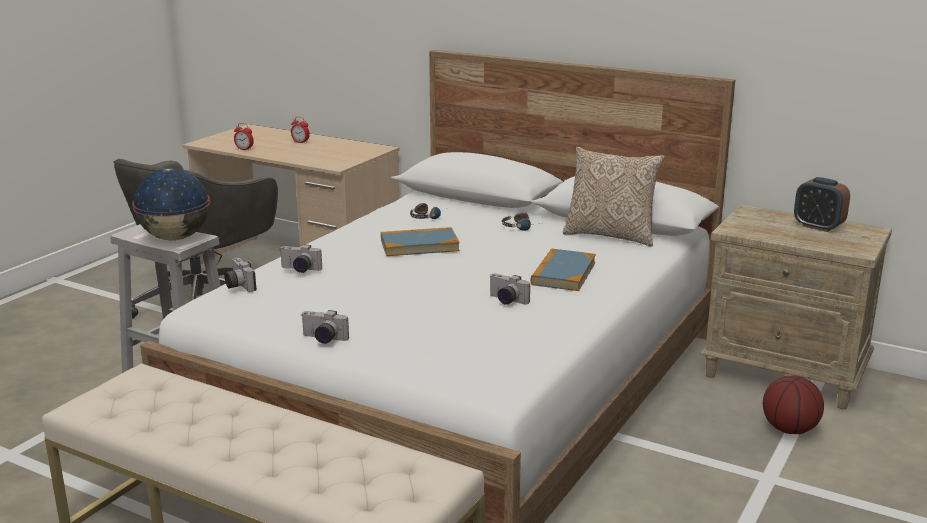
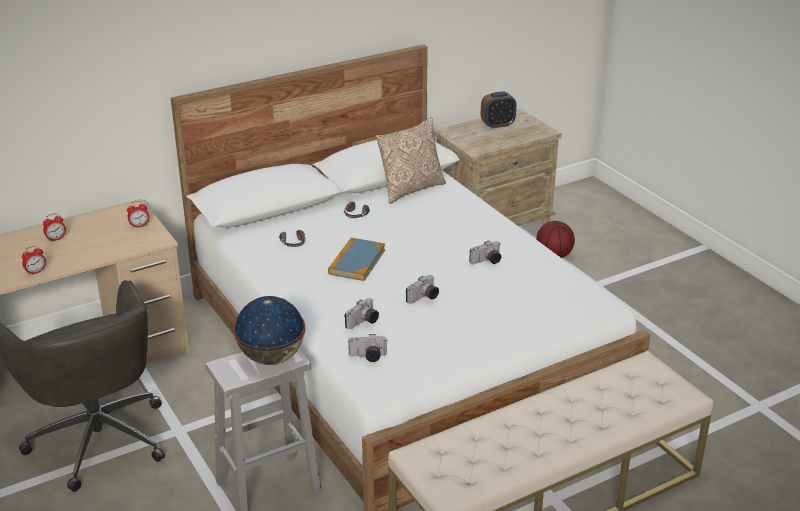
camera: 60 degrees left, 10 degrees up
(323, 339) = (491, 346): camera -> camera (424, 298)
(352, 156) = (139, 226): none -> alarm clock
(563, 273) = (461, 228): book -> none

